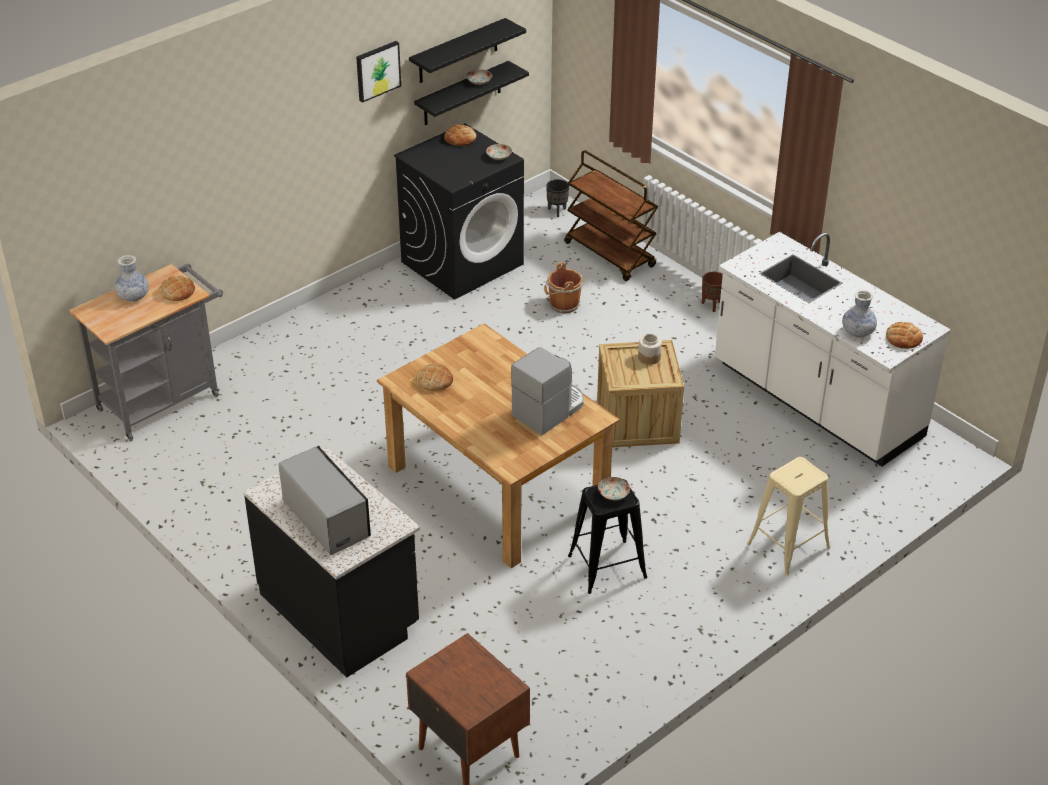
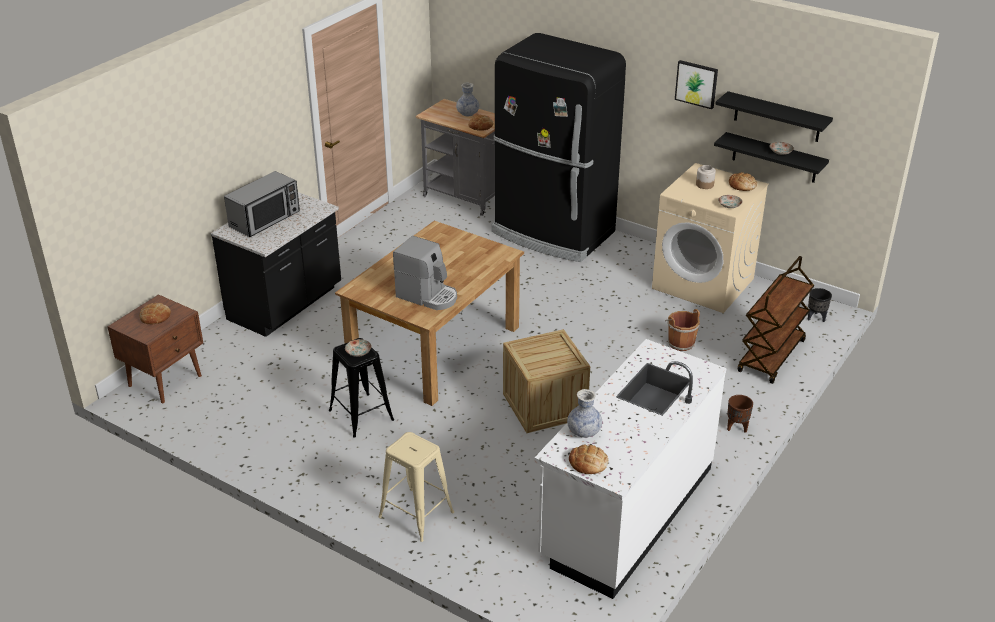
camera: 75 degrees right, 5 degrees down
(296, 346) = (553, 233): none -> black fridge
(434, 380) = (443, 242): bread -> bread (155, 316)
(462, 262) = (703, 283): black washing machine -> beige washing machine
(649, 357) = (560, 358): jar -> jar (705, 184)

